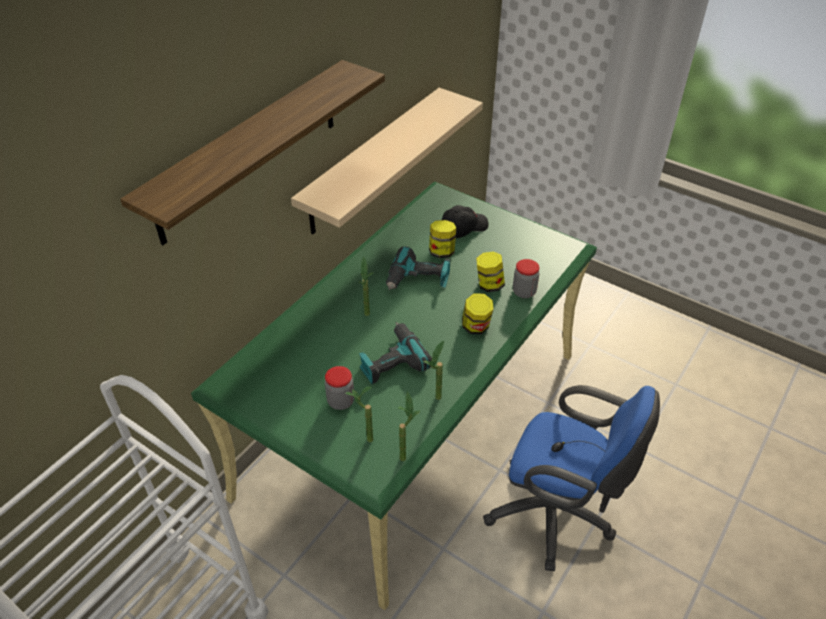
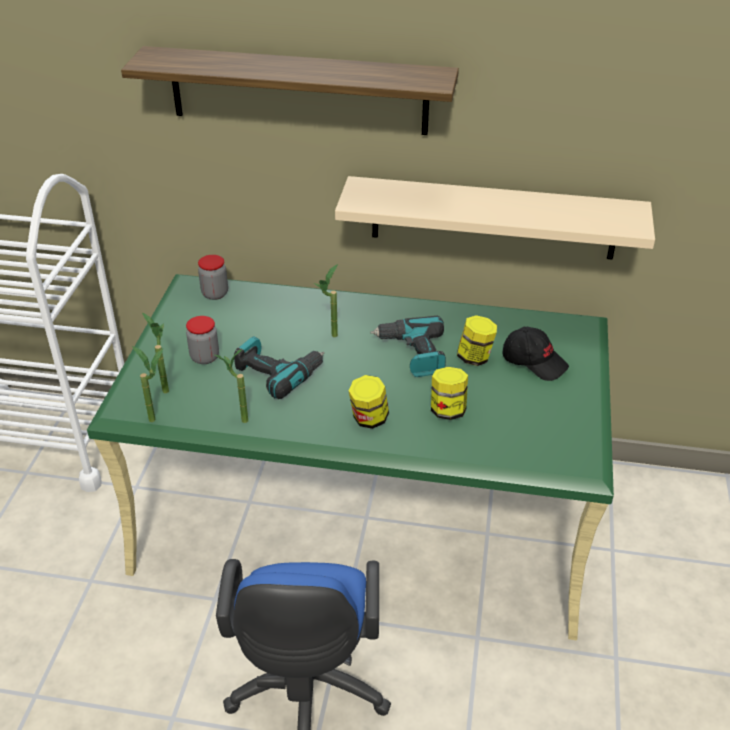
camera: 65 degrees right, 5 degrees down
(524, 292) = (457, 443): jar -> jar (215, 294)

